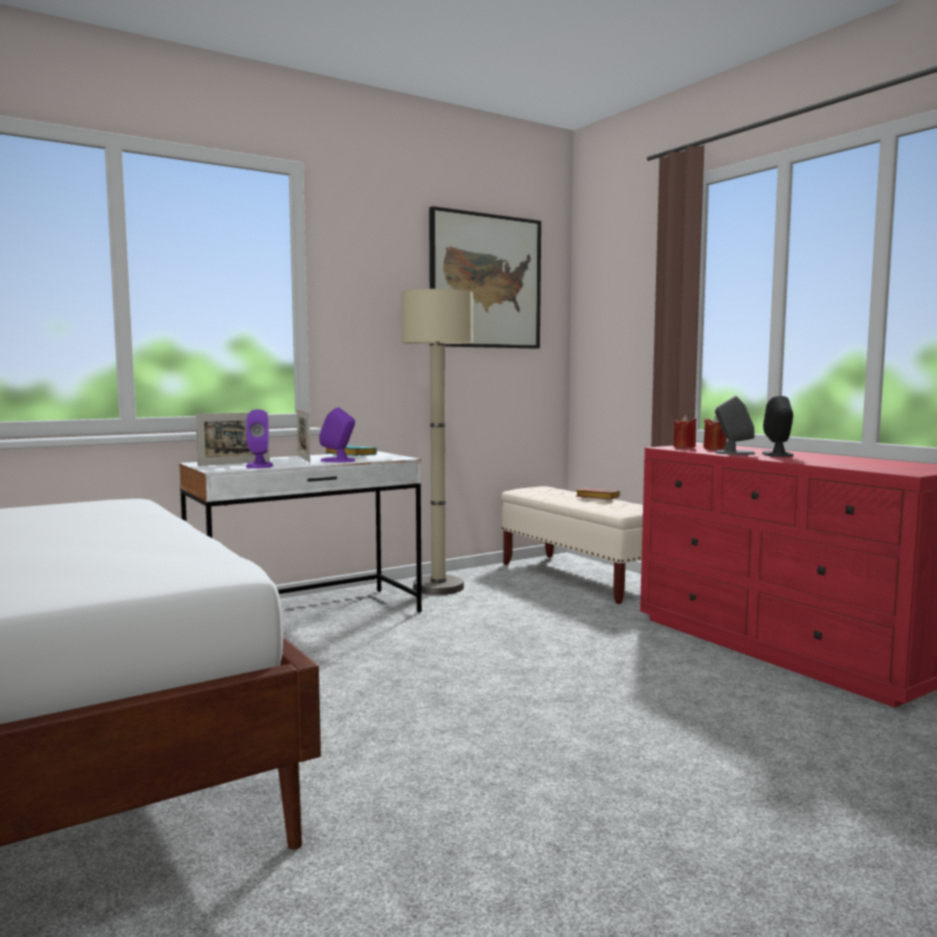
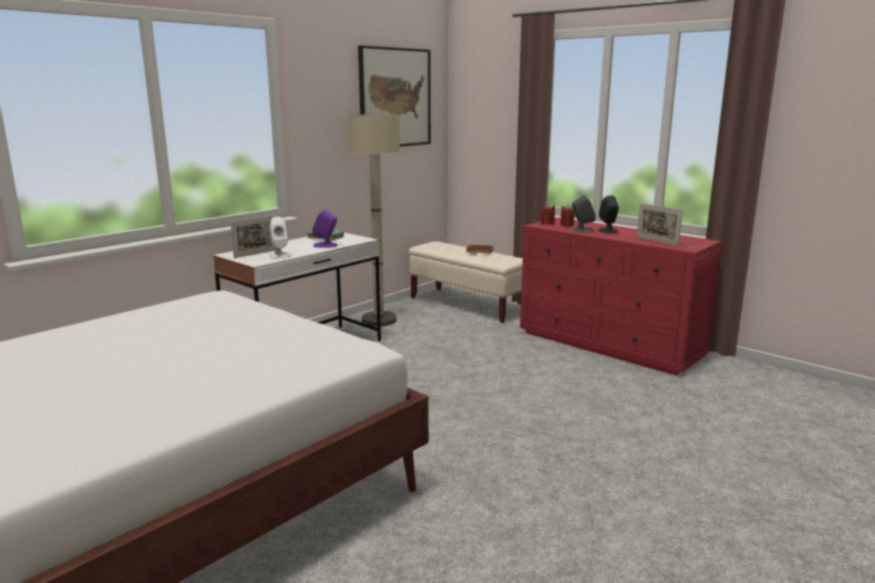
camera: 15 degrees left, 10 degrees up
(259, 466) = (279, 255): purple speaker -> white speaker
(303, 458) = (297, 244): picture frame -> picture frame (657, 241)

